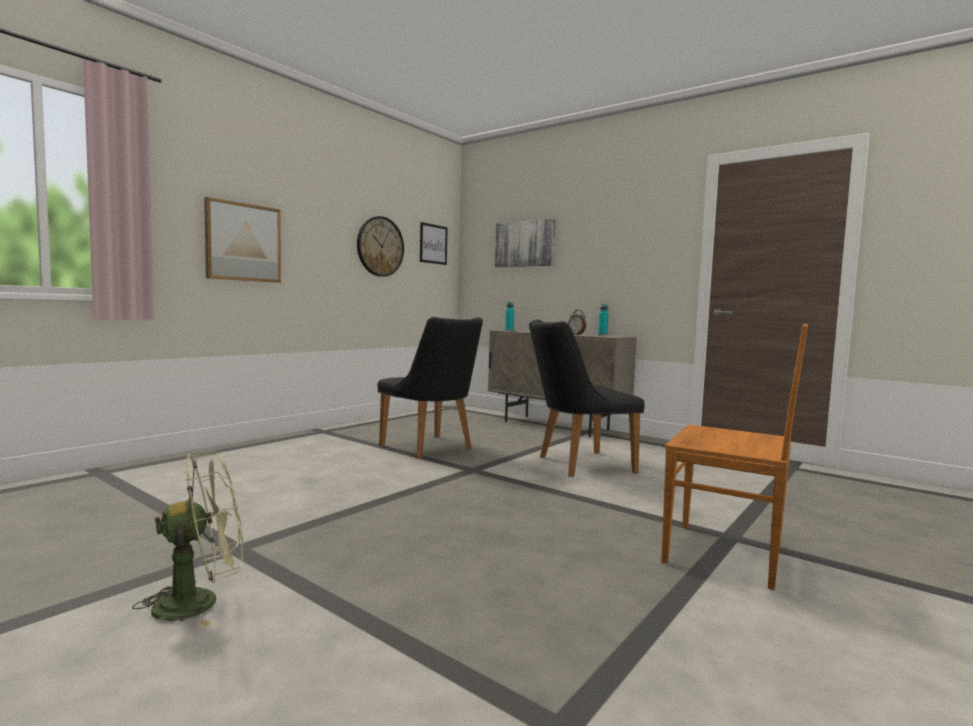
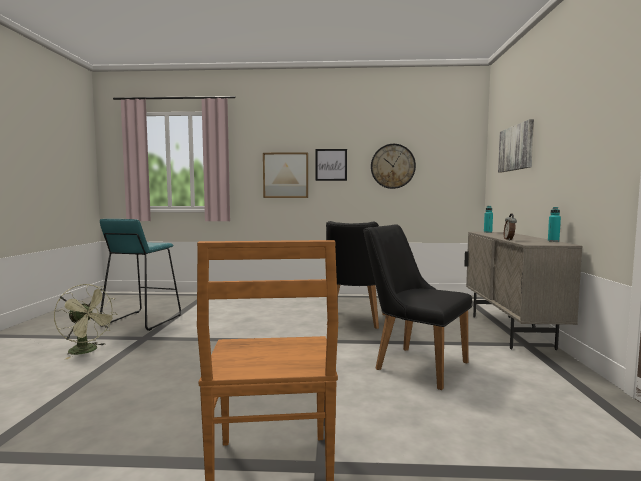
camera: 55 degrees right, 0 degrees up
(121, 537) = (141, 321): none -> turquoise stool
(433, 244) = (451, 157): picture -> picture (331, 164)

